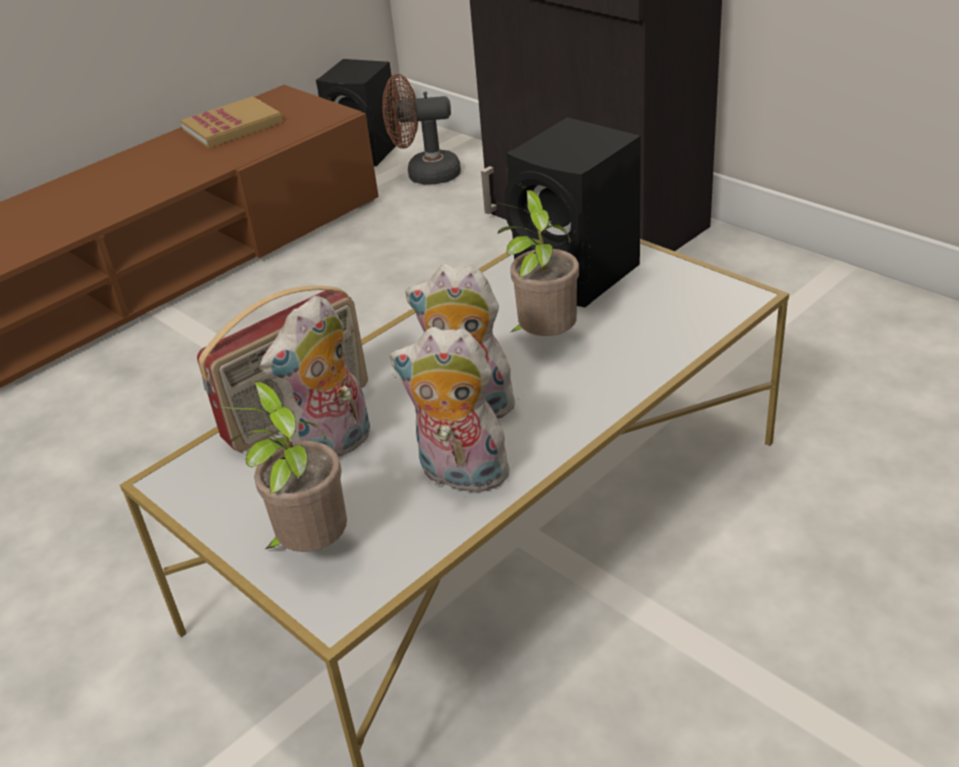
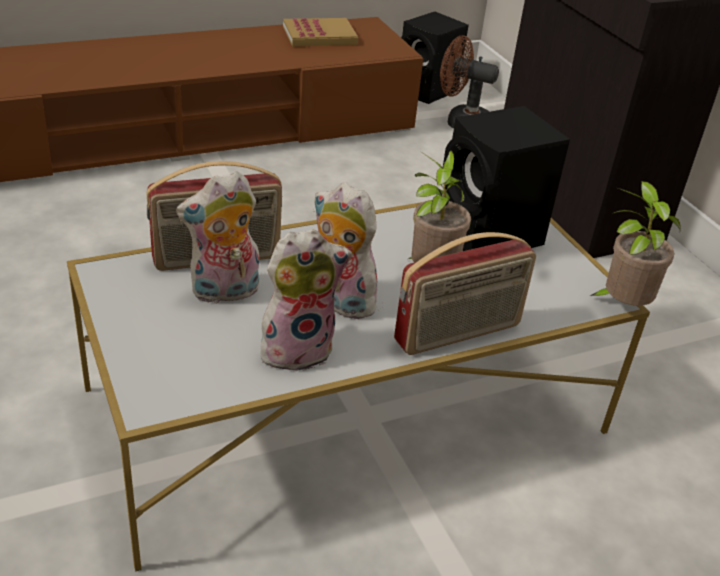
camera: 15 degrees right, 0 degrees up
(311, 548) = (161, 357): potted plant -> potted plant (621, 306)
(459, 475) = (298, 348): plush toy -> plush toy turned 120 degrees clockwise
(618, 391) = (459, 334): none -> radio

